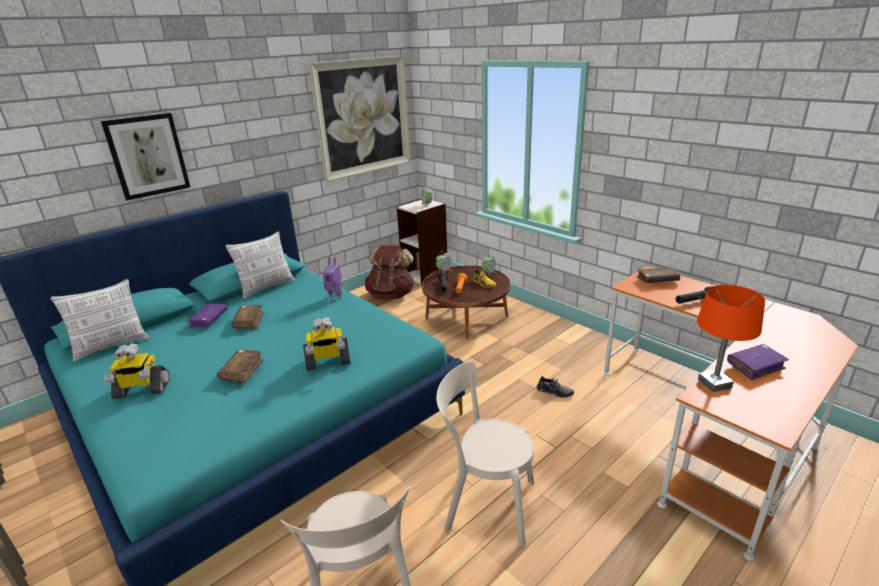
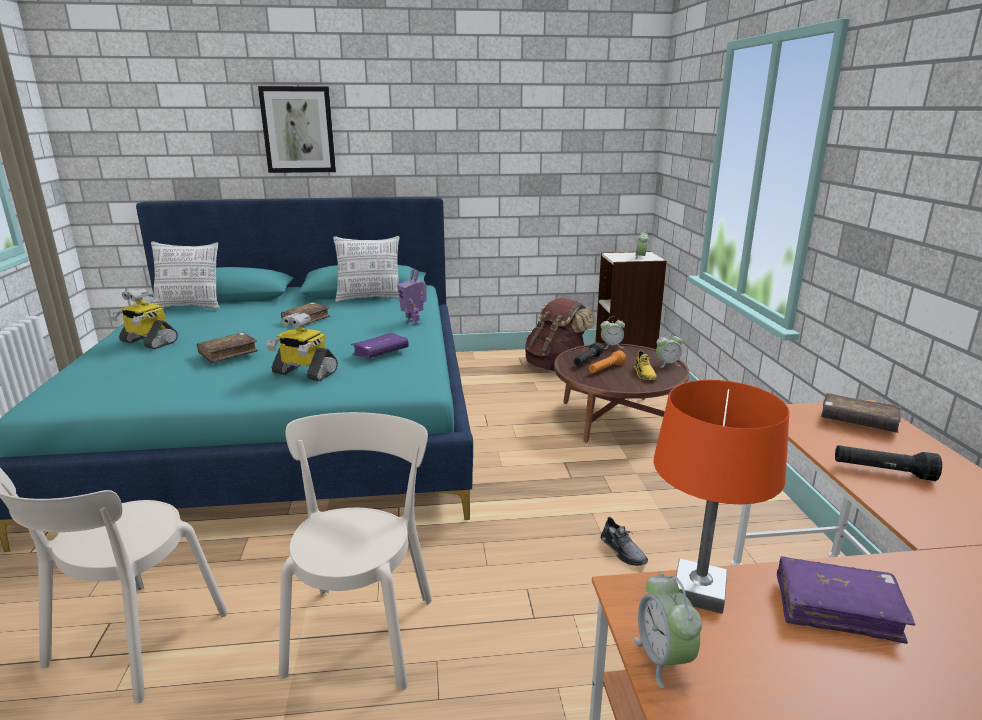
camera: 35 degrees right, 5 degrees down
(209, 320) = (281, 309): purple book -> purple book (380, 353)
(363, 117) = (574, 124): picture -> none
(485, 504) = (362, 629): beige chair -> beige chair turned 45 degrees clockwise
(741, 414) = (663, 659): none -> alarm clock

